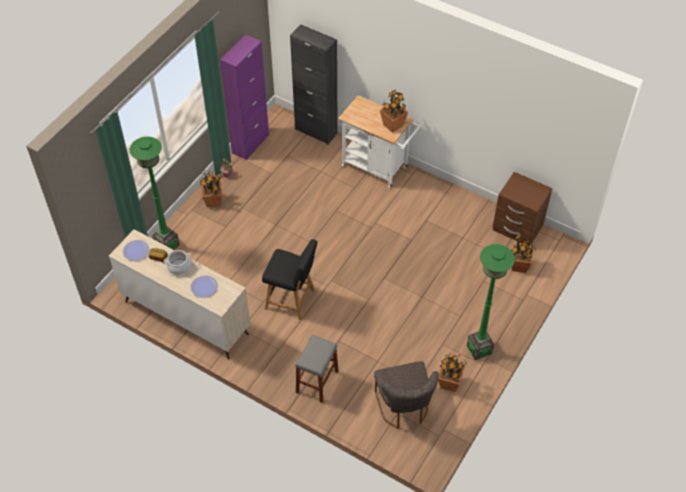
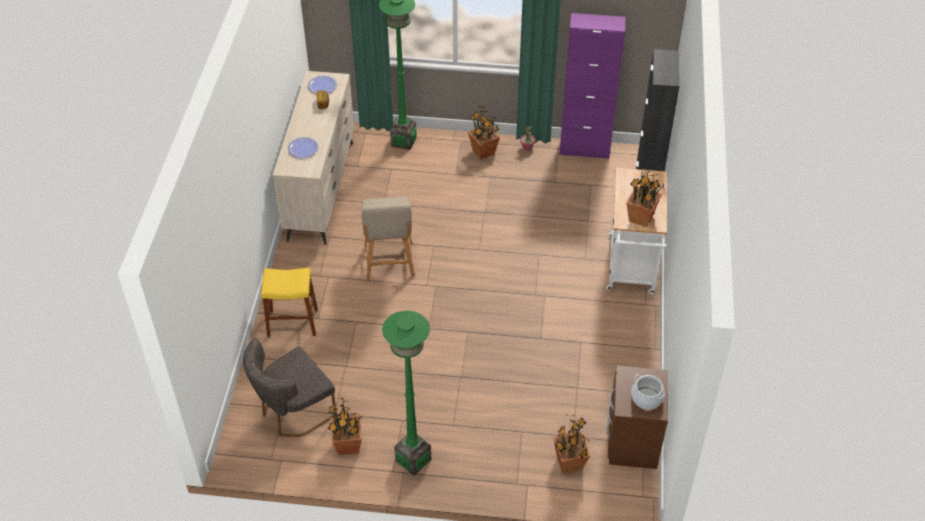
camera: 65 degrees right, 5 degrees down
(179, 266) = (319, 121): cooking pot -> cooking pot (646, 398)
(292, 300) = (389, 263): black chair -> beige chair
(317, 381) = (292, 322): grey stool -> yellow stool

